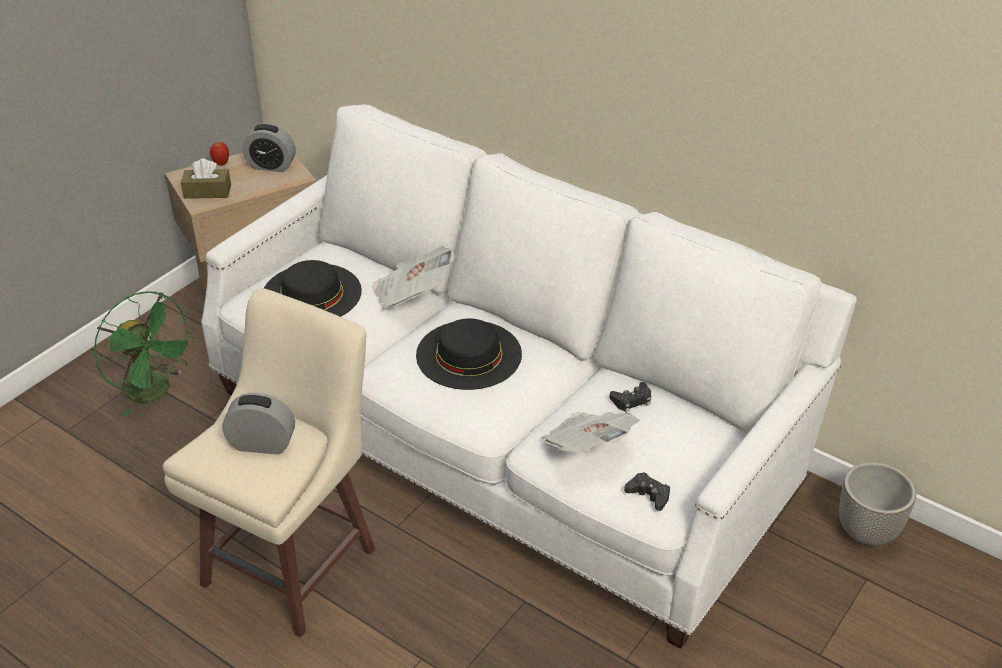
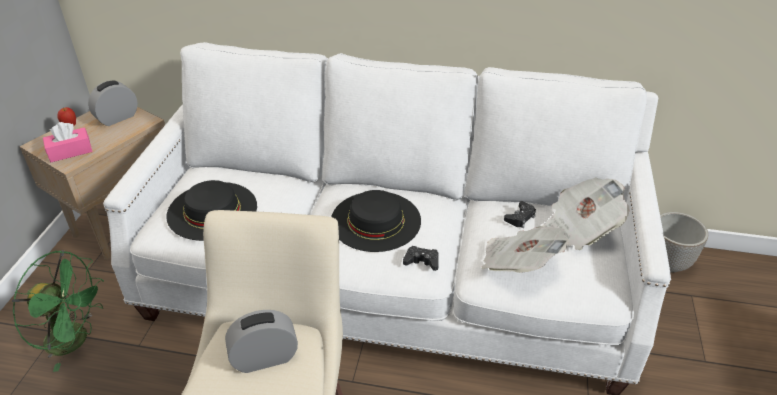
camera: 25 degrees left, 0 degrees up
(207, 192) = (70, 151): brown tissue box -> pink tissue box
(271, 166) = (117, 118): alarm clock -> alarm clock turned 150 degrees clockwise
(412, 293) = (296, 186): newspaper -> newspaper (579, 228)
(648, 495) = (590, 286): black game controller -> black game controller (422, 261)

